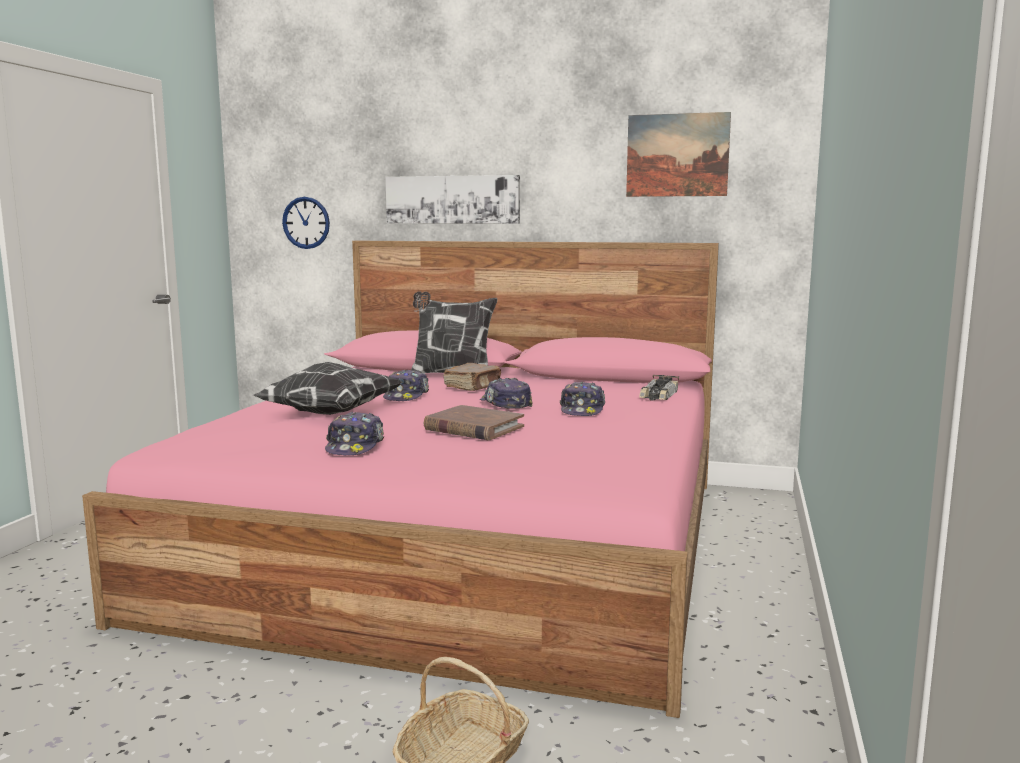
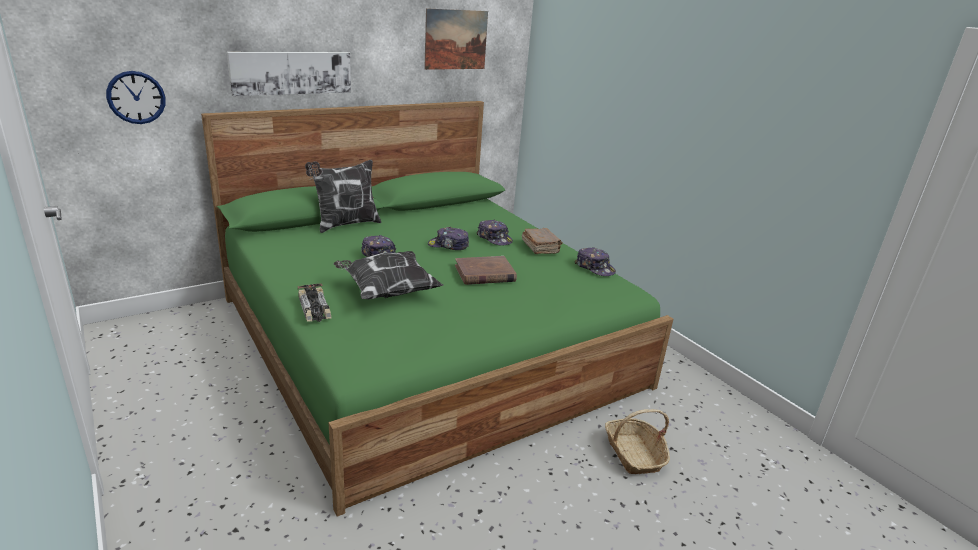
camera: 50 degrees left, 15 degrees up
(355, 446) = (471, 314): cap -> cap (595, 268)
(467, 542) = (425, 340): pink bed -> green bed
(473, 387) = (389, 233): brown book -> brown book (540, 248)
(658, 395) = (496, 213): toy car -> toy car (314, 309)

